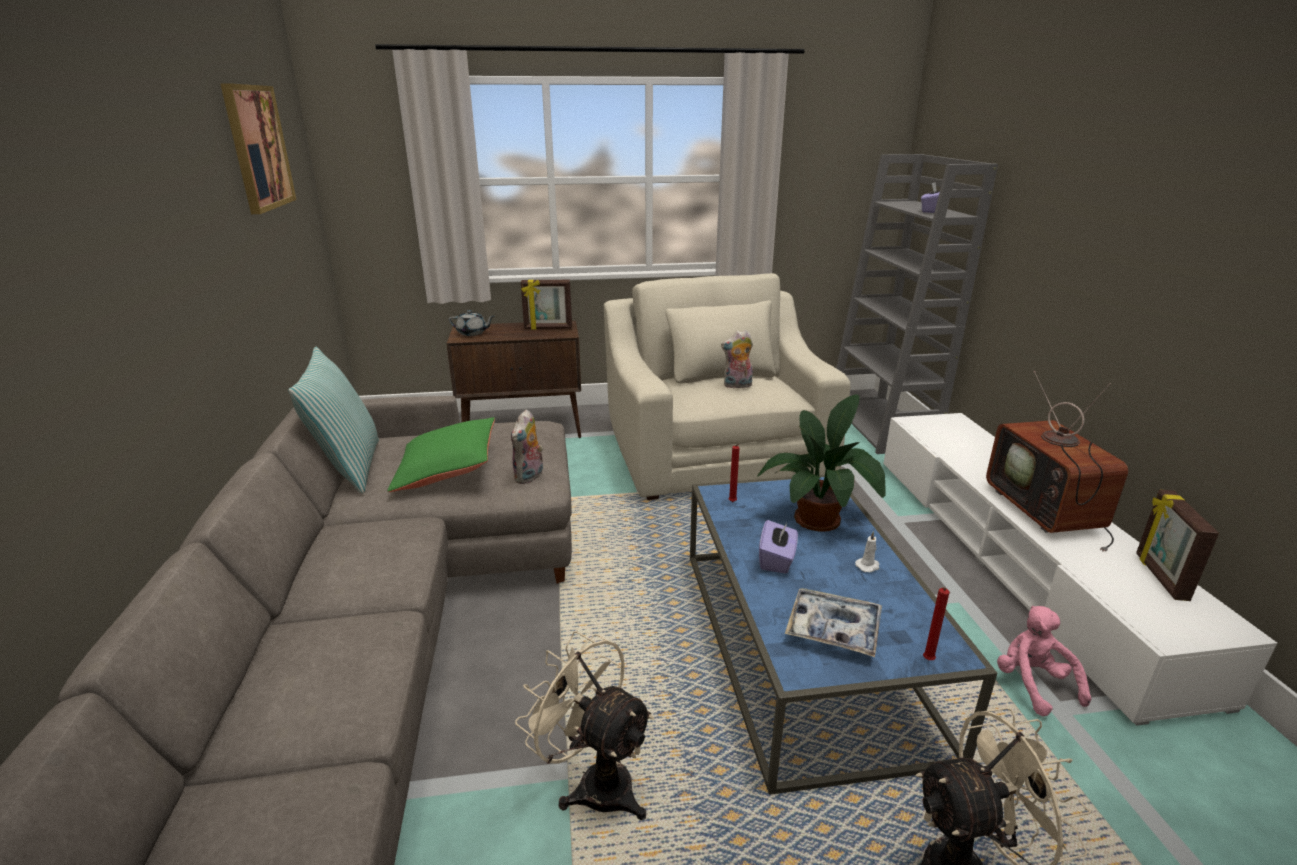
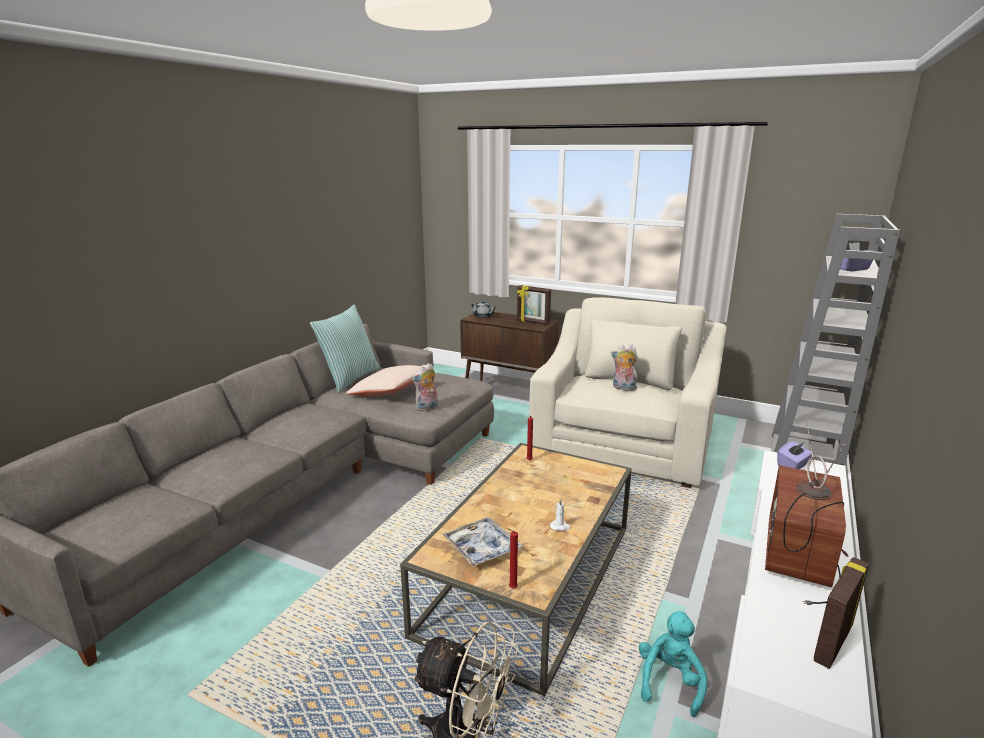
camera: 35 degrees right, 5 degrees down
(258, 147) = (365, 188): picture -> none
(447, 470) = (390, 392): green pillow -> beige pillow
(595, 782) = (331, 585): beige fan -> none
(777, 560) = (506, 500): purple tissue box -> purple tissue box (792, 466)
(802, 645) = (528, 578): blue coffee table -> brown coffee table
(821, 519) = (573, 490): potted plant -> none
(1033, 684) = (669, 682): pink plush toy -> turquoise plush toy

